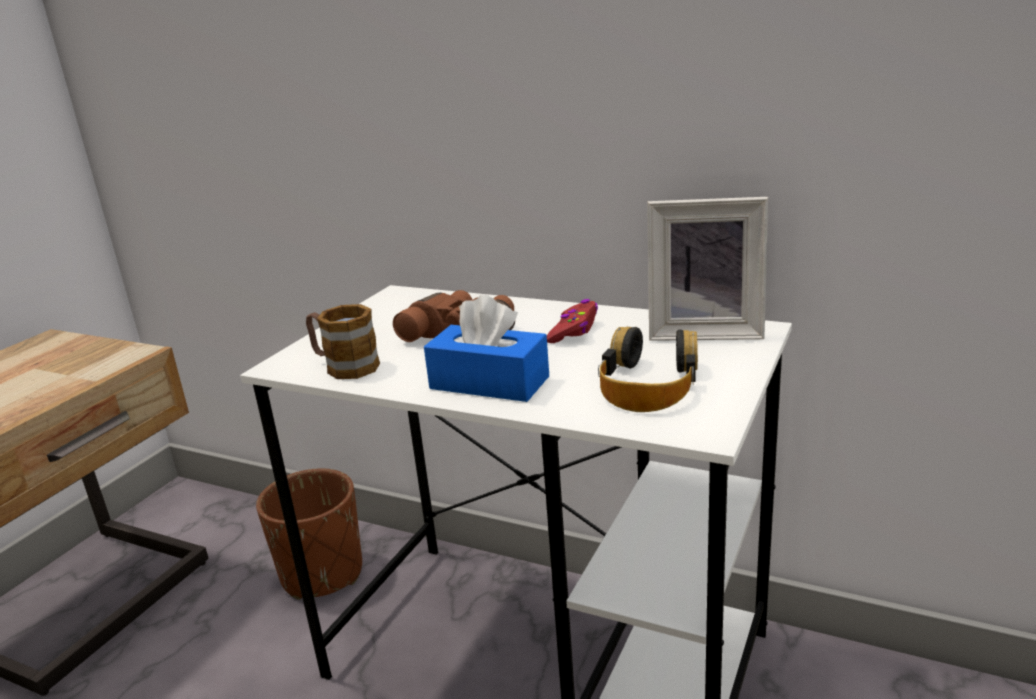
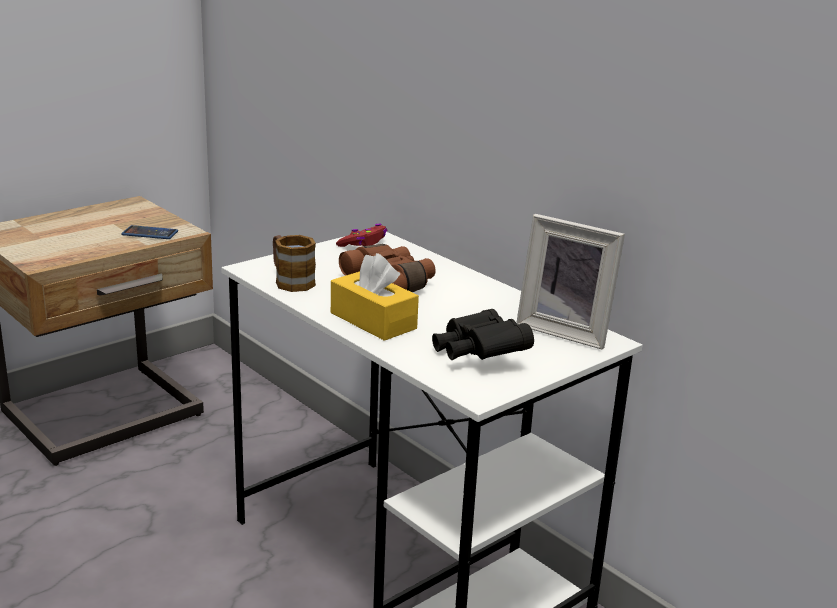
camera: 20 degrees right, 0 degrees up
(92, 366) = (150, 233): none -> phone
(322, 573) = (279, 452): brown planter -> none
(489, 383) = (373, 321): blue tissue box -> yellow tissue box
(573, 330) = (471, 302): red game controller -> red game controller (363, 243)
(648, 385) = (478, 355): headphones -> black binoculars

